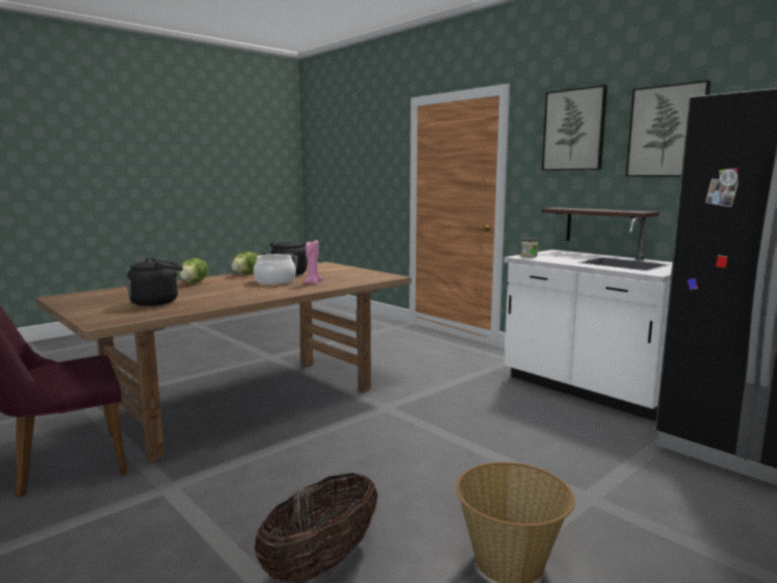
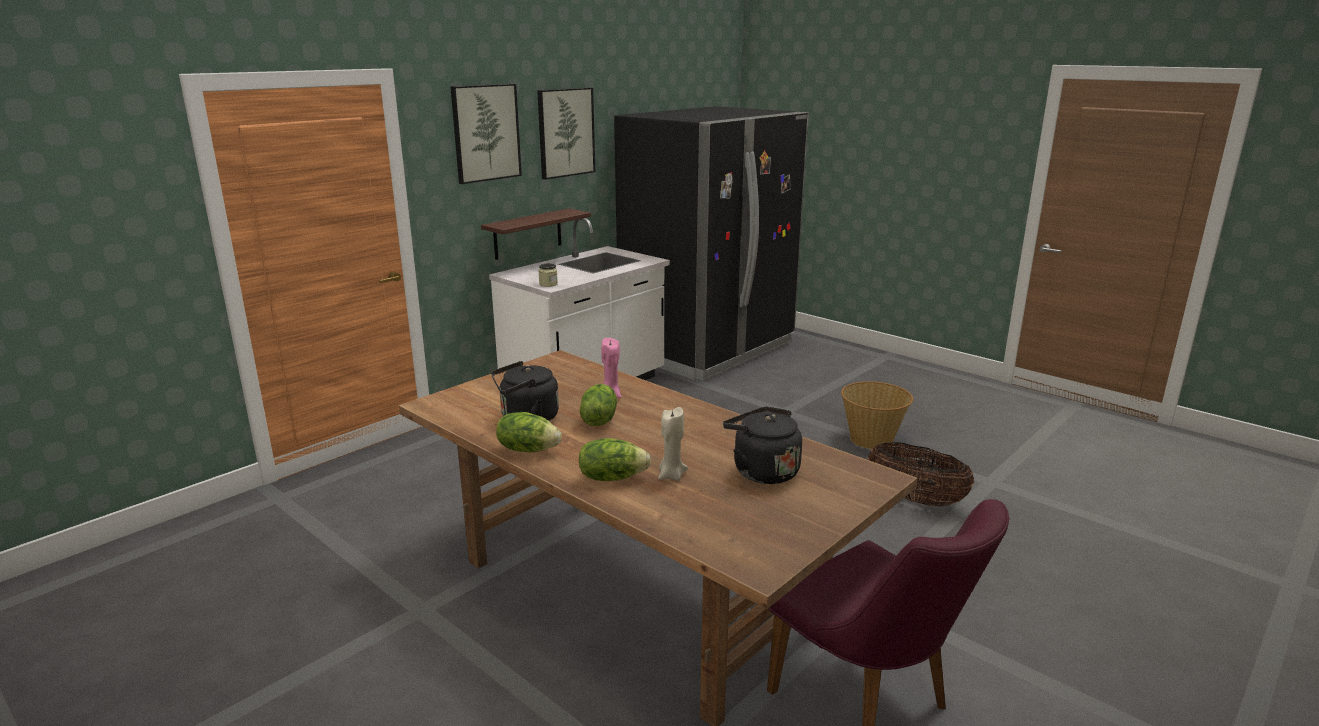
camera: 95 degrees left, 10 degrees up
(180, 289) = (671, 475): none -> beige candle
(275, 281) = (598, 420): cooking pot -> lettuce

